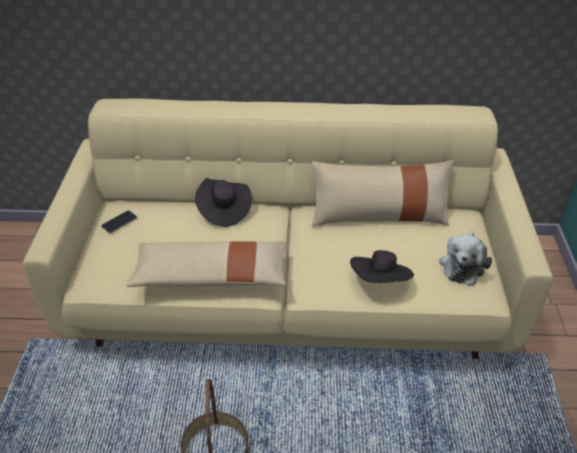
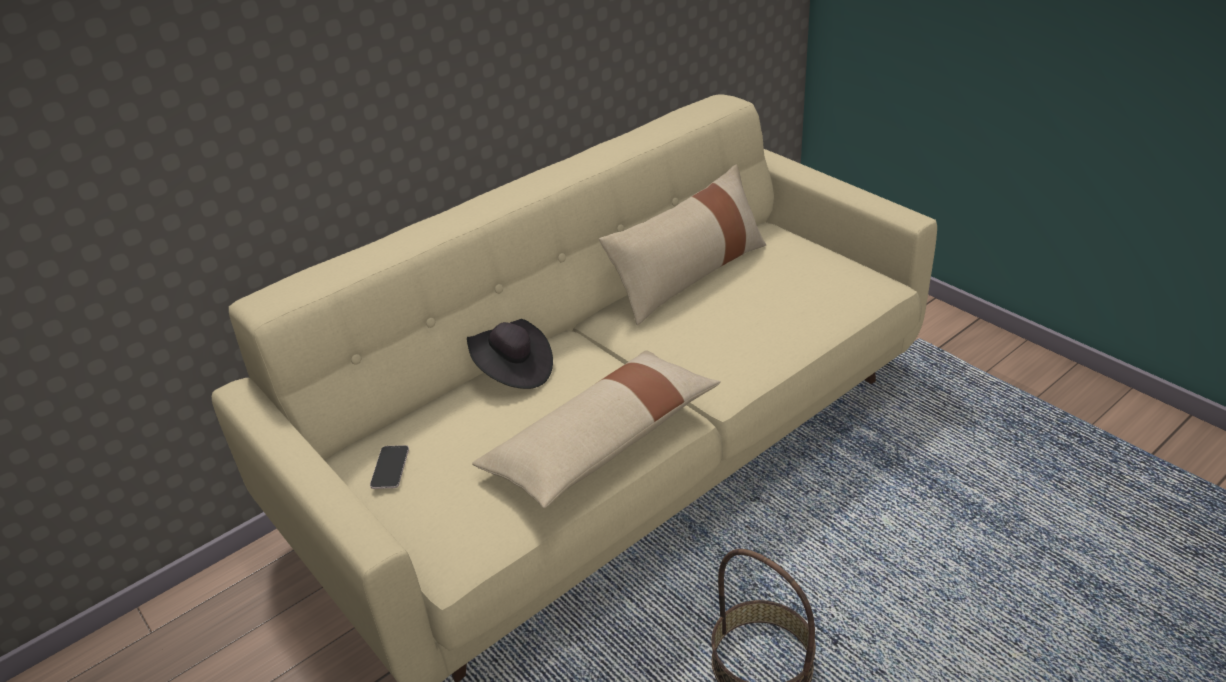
camera: 40 degrees left, 5 degrees down
(380, 281) = (783, 329): black hat -> none
(462, 265) = (828, 271): plush toy -> none

